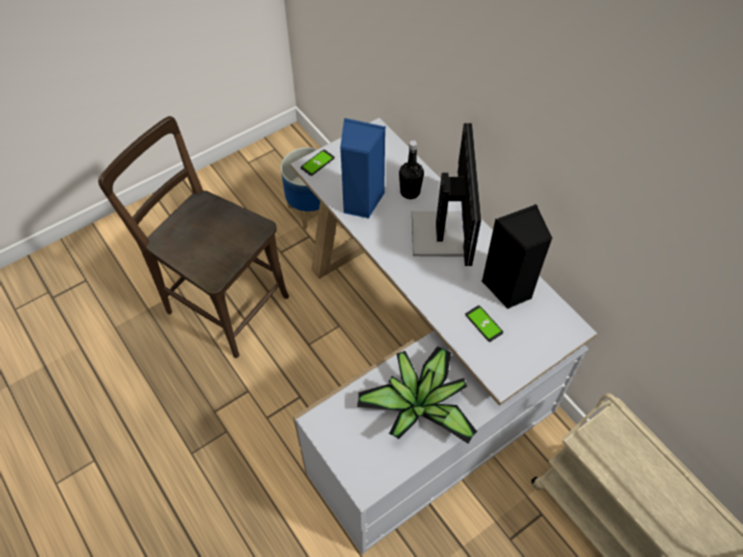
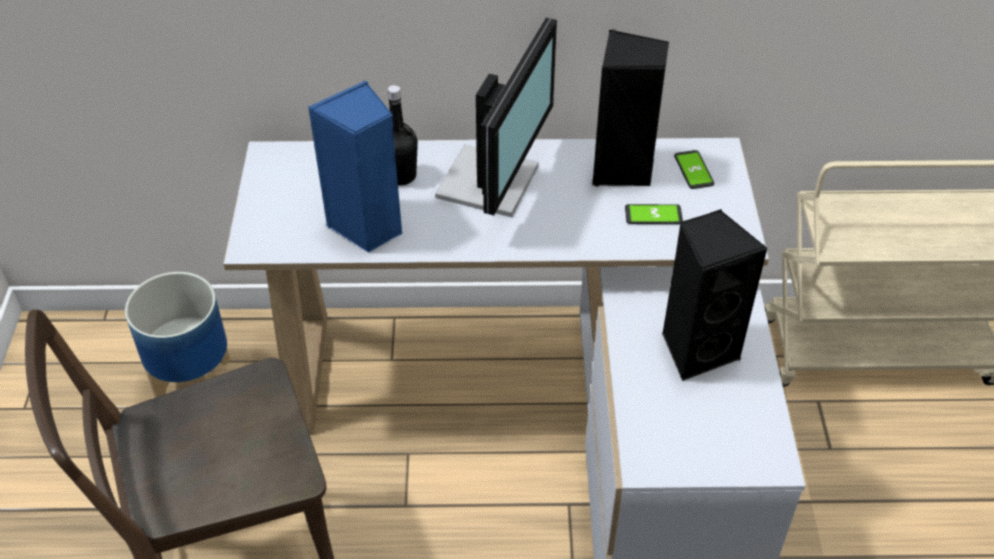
camera: 55 degrees left, 10 degrees down
(317, 163) = (256, 236): phone -> phone (693, 170)
(419, 405) = (697, 349): potted plant -> black speaker
(442, 233) = (492, 182): monitor -> monitor turned 75 degrees clockwise

